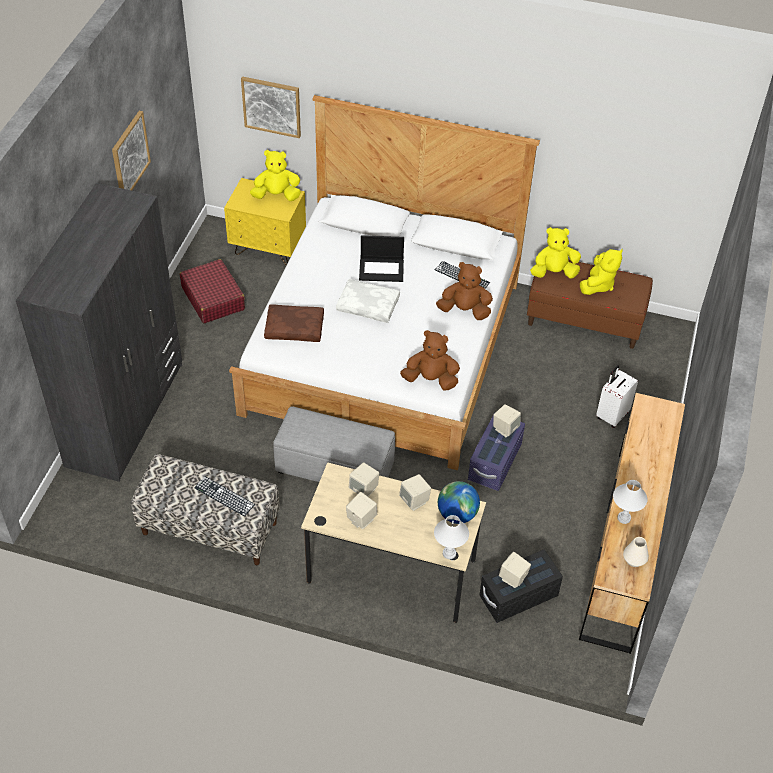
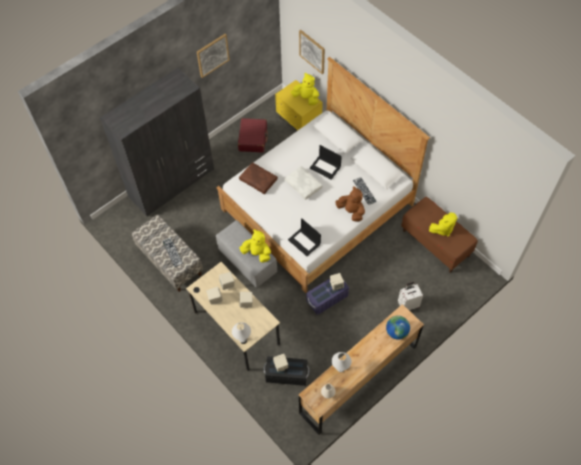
camera: 35 degrees right, 10 degrees up
(431, 379) = (304, 242): brown plush toy -> laptop
(457, 514) = (261, 321): globe -> globe (396, 332)
(554, 272) = (424, 210): yellow plush toy -> yellow plush toy (257, 253)

